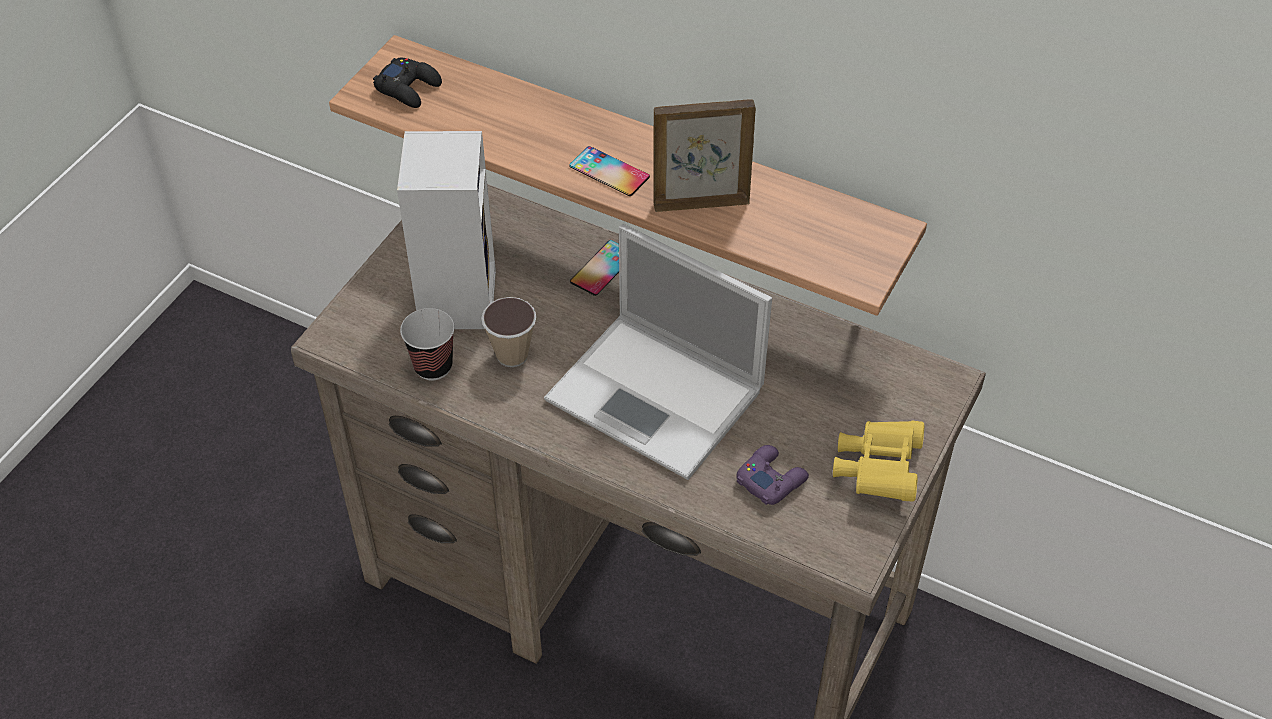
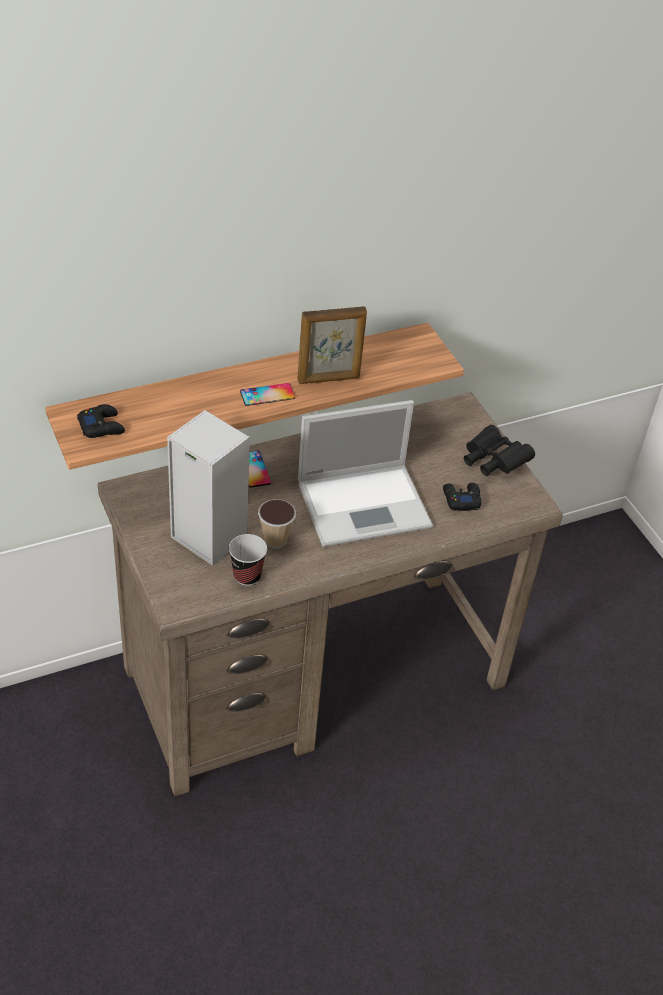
camera: 55 degrees left, 5 degrees down
(700, 203) = (329, 379): picture frame -> picture frame turned 135 degrees counterclockwise
(771, 479) = (461, 499): purple game controller -> black game controller
(878, 470) = (492, 462): yellow binoculars -> black binoculars

